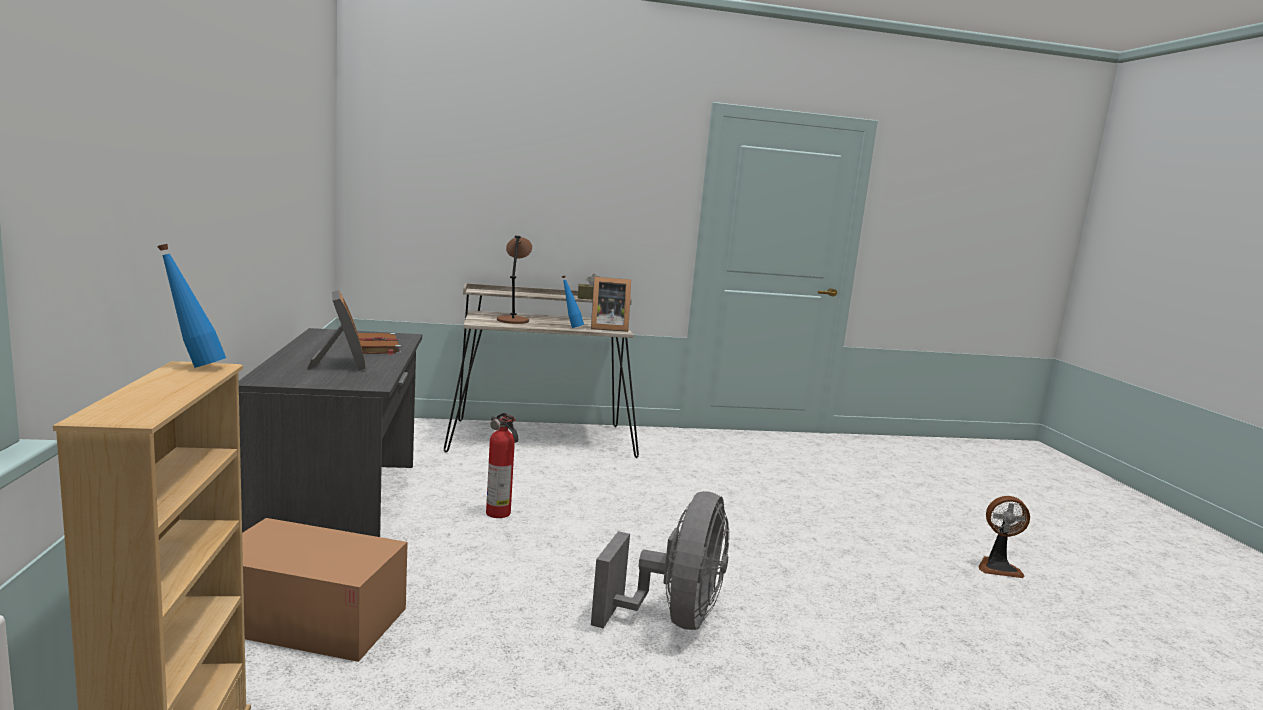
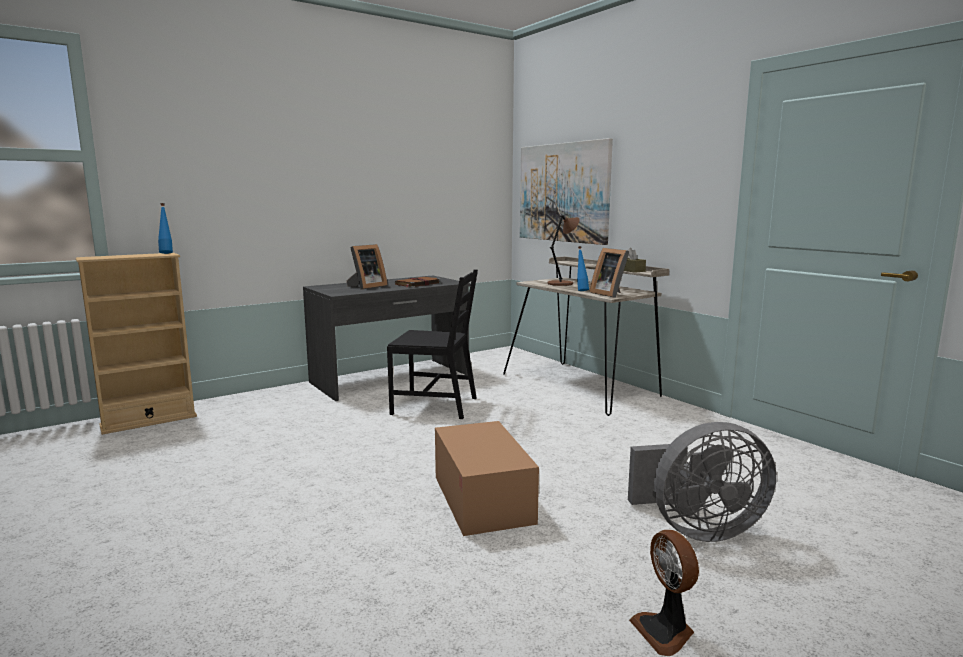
camera: 65 degrees right, 0 degrees up
(309, 619) = (272, 404): cardboard box -> cardboard box (482, 499)
(454, 199) = (563, 192): none -> picture
(499, 513) = (435, 405): fire extinguisher -> black chair
(673, 618) = (348, 476): grey fan -> grey fan (697, 529)

